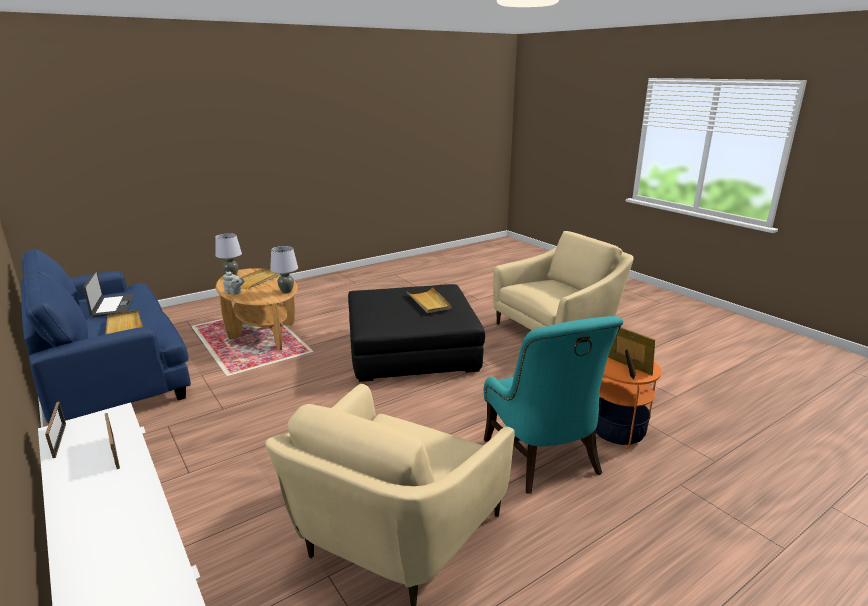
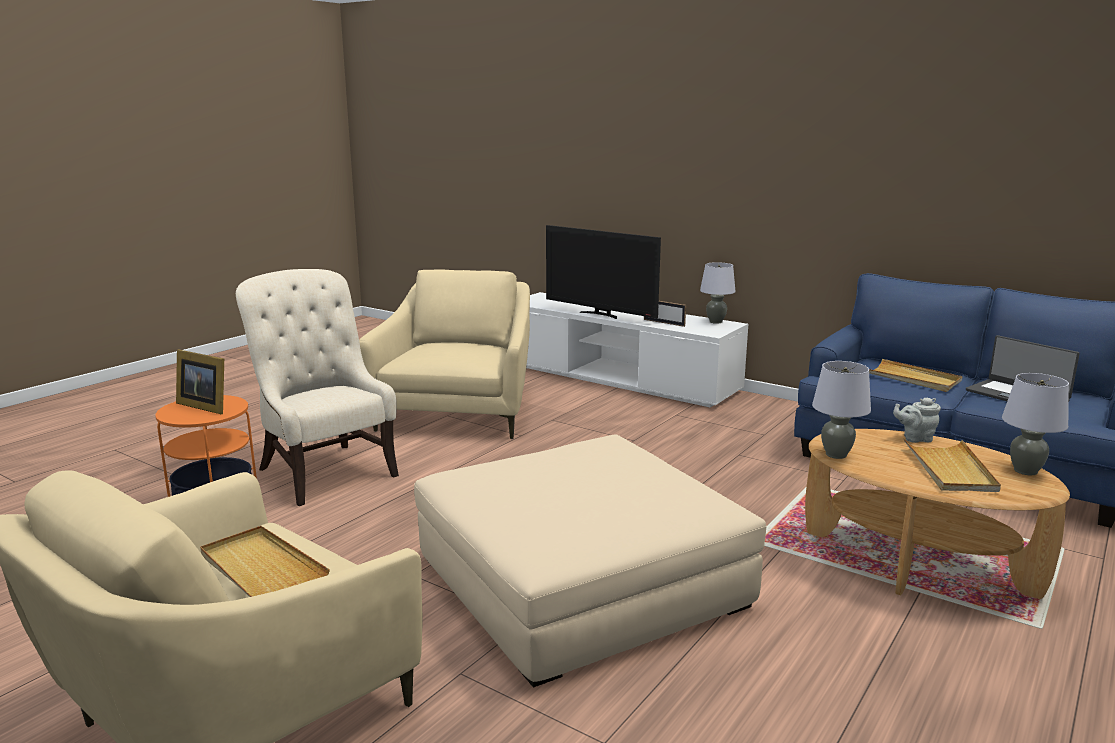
camera: 160 degrees right, 5 degrees down
(59, 440) = (715, 322): picture frame -> grey table lamp
(142, 501) = (601, 314): none -> television
(412, 349) = (579, 582): black ottoman -> beige ottoman
(429, 302) = (544, 490): beige tray -> beige tray (261, 569)
(543, 457) = (325, 472): turquoise armchair -> beige armchair

